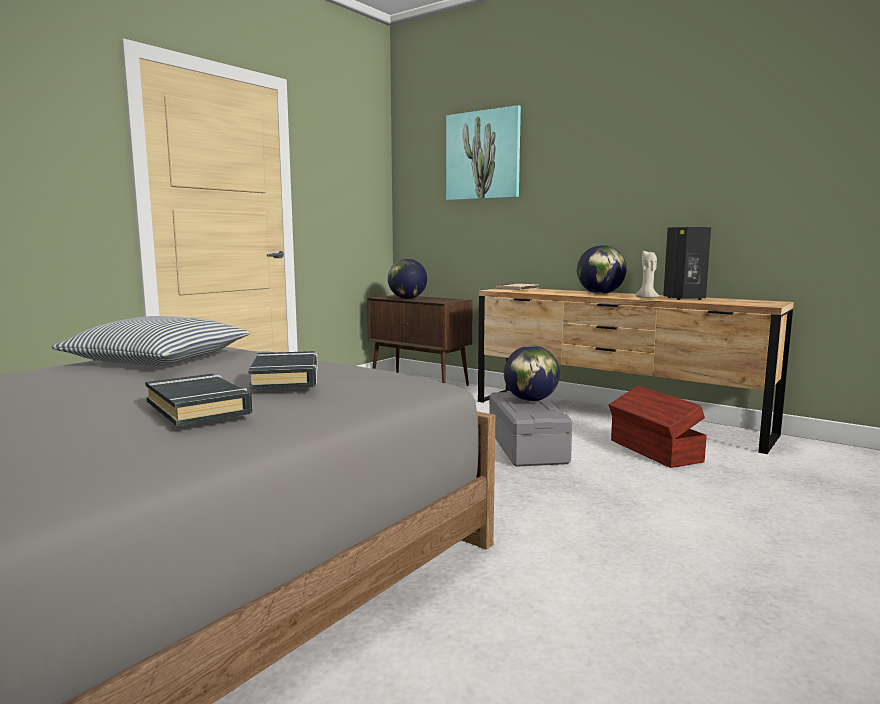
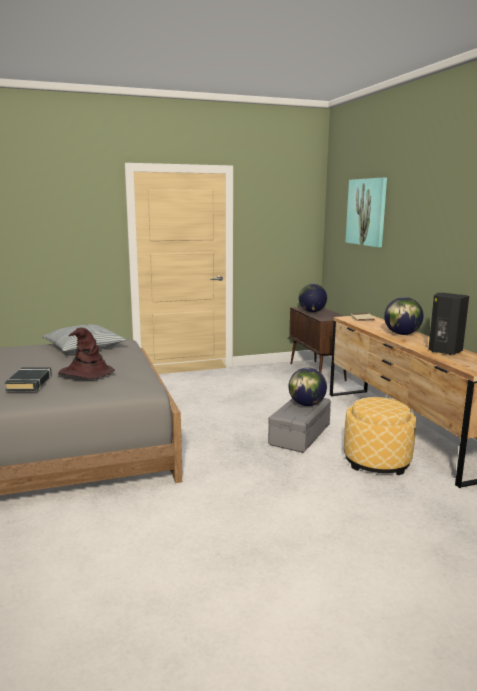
camera: 35 degrees right, 5 degrees up
(286, 378) = (86, 373): black book -> brown hat
(647, 298) = (415, 345): beige candle -> none
(654, 451) = (377, 461): brown storage box -> ottoman

